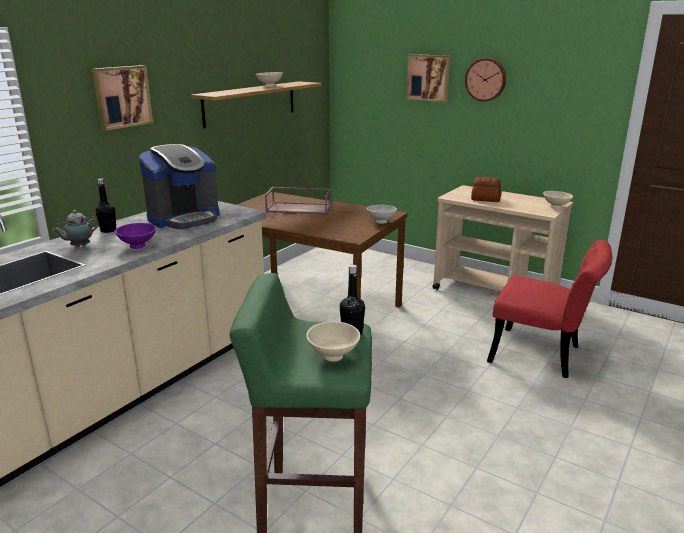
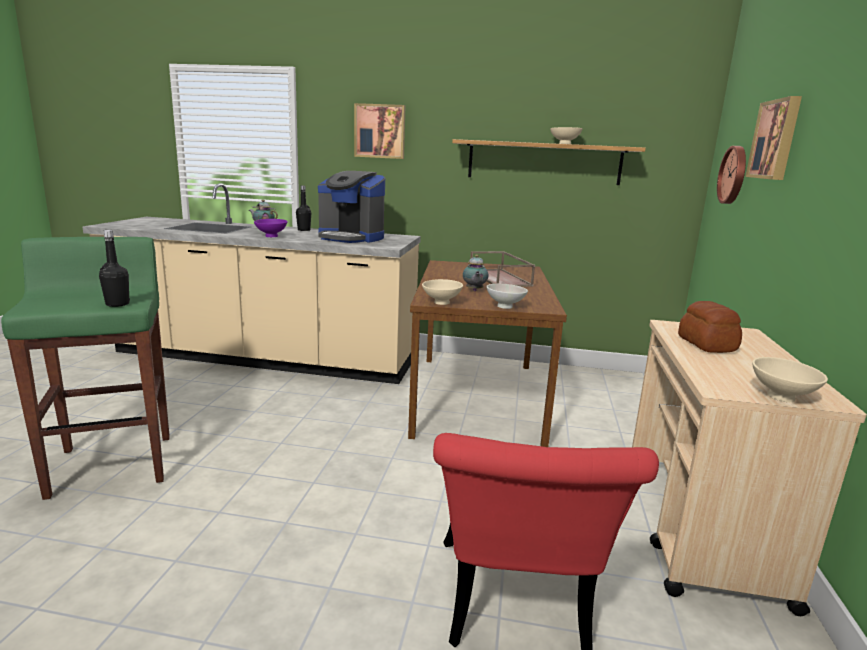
camera: 65 degrees right, 5 degrees down
(331, 221) = (474, 290): none -> teapot
(334, 356) = (67, 303): beige bowl -> beige bowl (442, 303)
(486, 79) = (827, 134): wall clock -> wall clock (734, 175)

